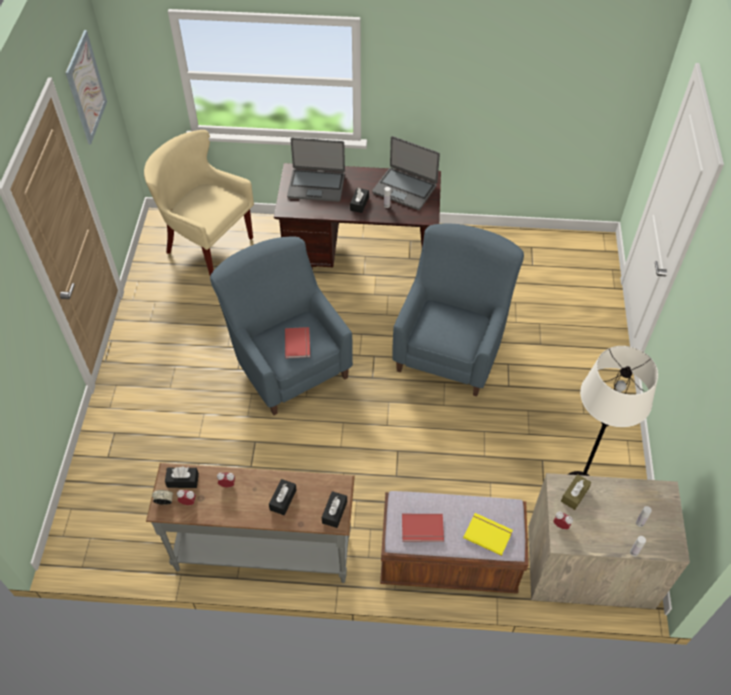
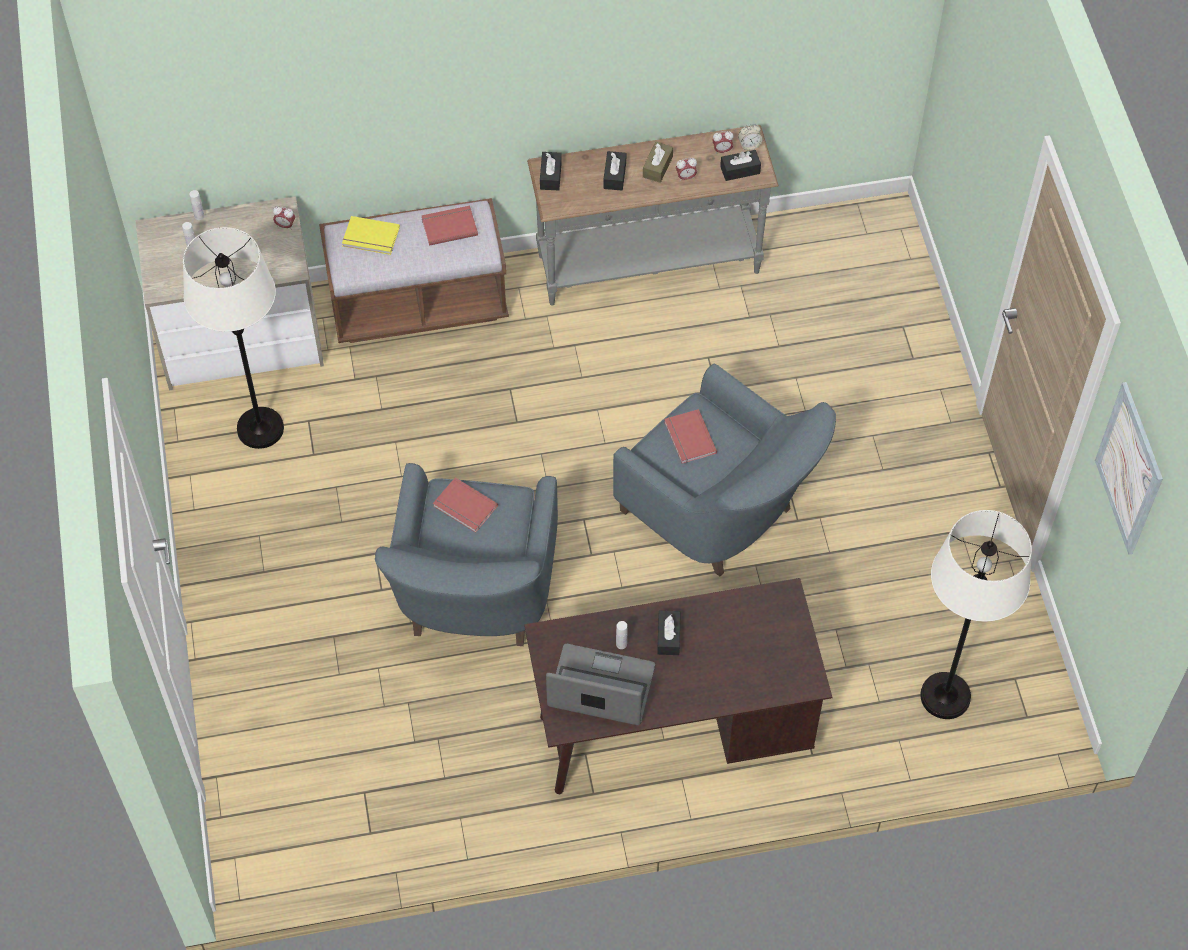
camera: 165 degrees right, 5 degrees up
(208, 244) = (945, 697): beige armchair -> white floor lamp
(316, 185) = (755, 659): laptop -> none
(455, 332) = (464, 507): none -> red book
(574, 495) = (271, 261): brown tissue box -> brown tissue box (657, 167)

